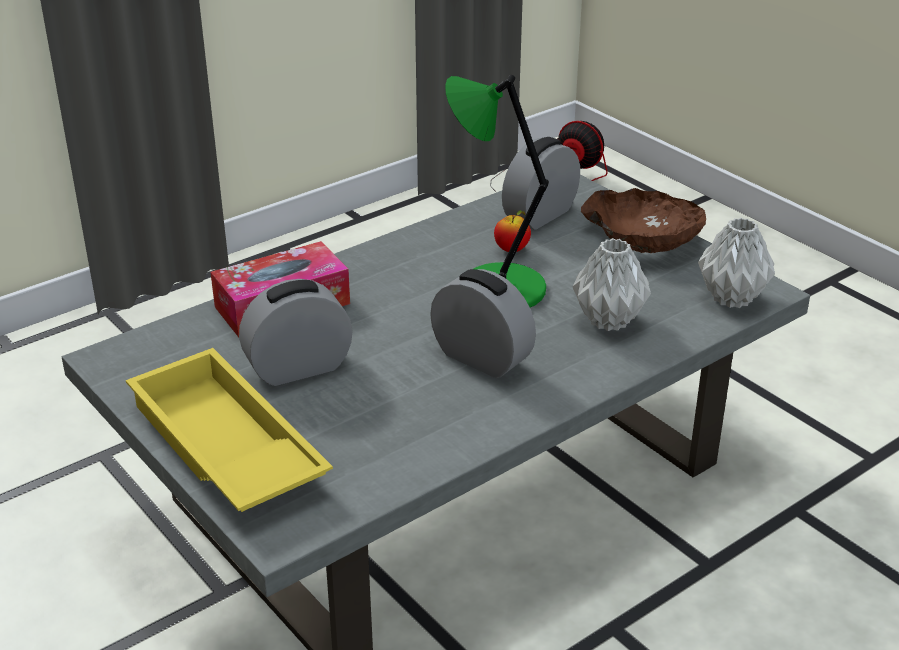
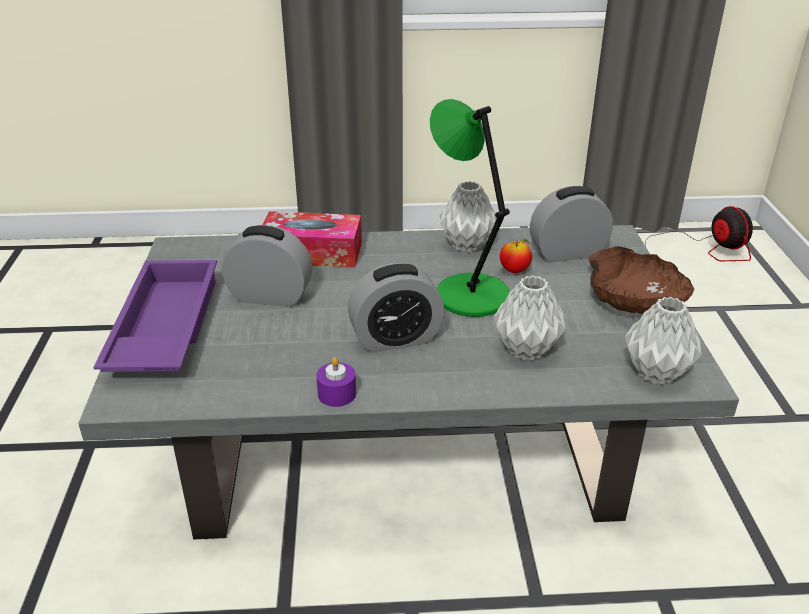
camera: 35 degrees right, 0 degrees up
(223, 447) = (162, 328): yellow tray -> purple tray
(434, 240) = (466, 245): none -> grey vase
(481, 358) = (396, 339): alarm clock -> alarm clock turned 90 degrees clockwise
(491, 431) = (337, 394): none -> purple candle

